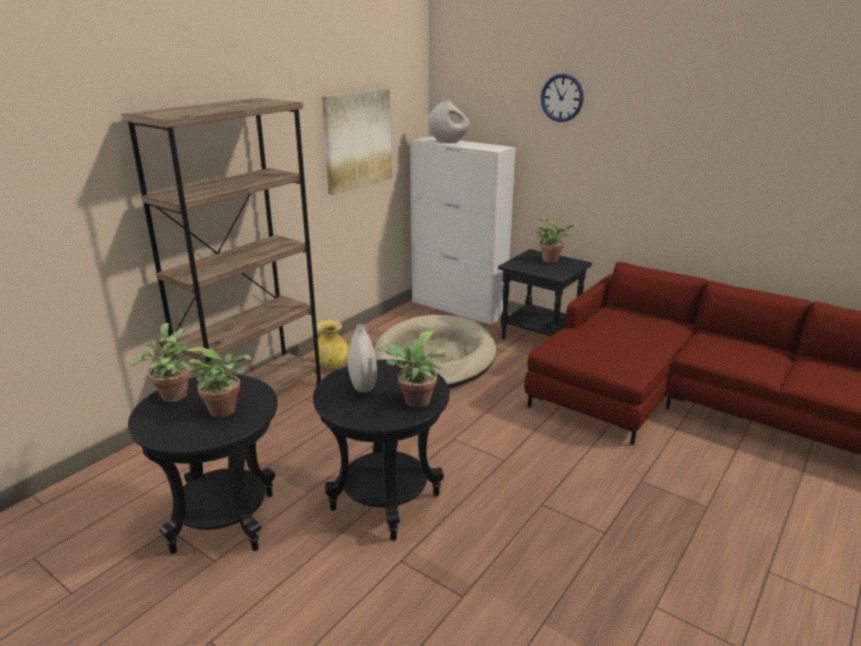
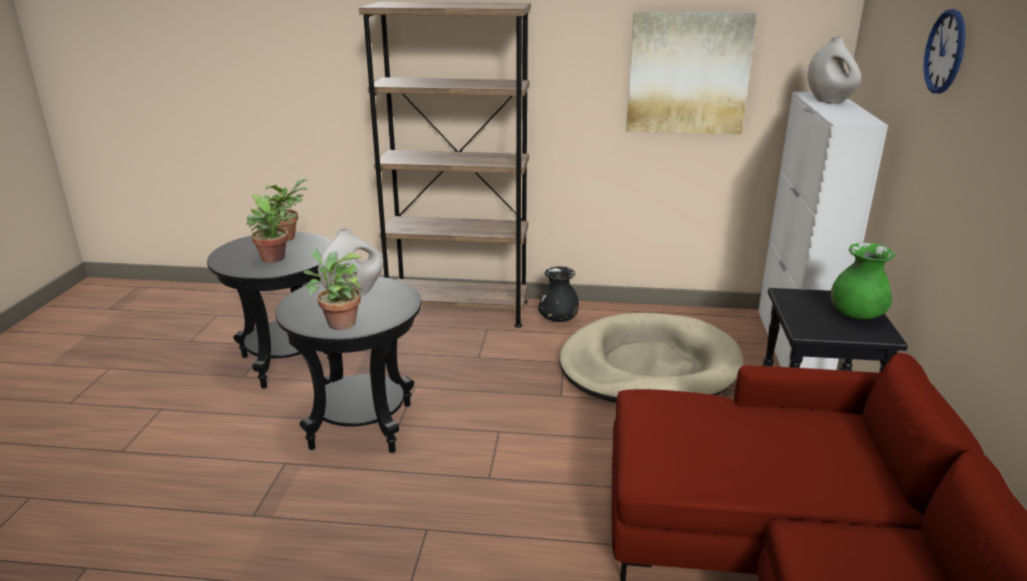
camera: 60 degrees right, 0 degrees up
(332, 366) = (558, 319): yellow vase -> black vase
(552, 260) = (856, 315): potted plant -> green vase

